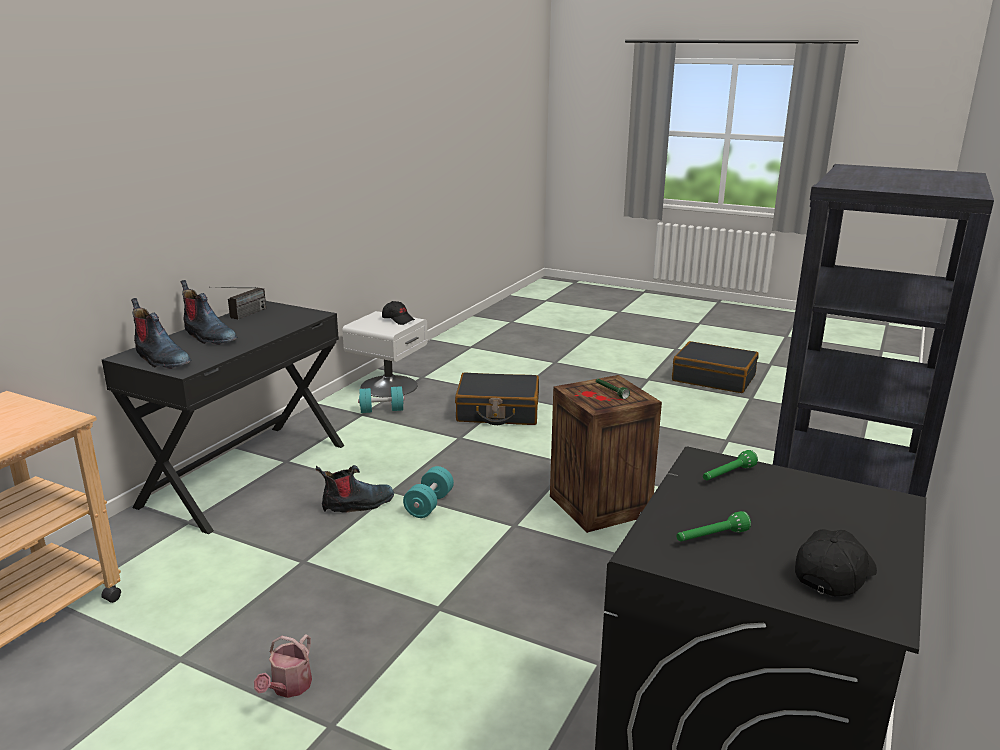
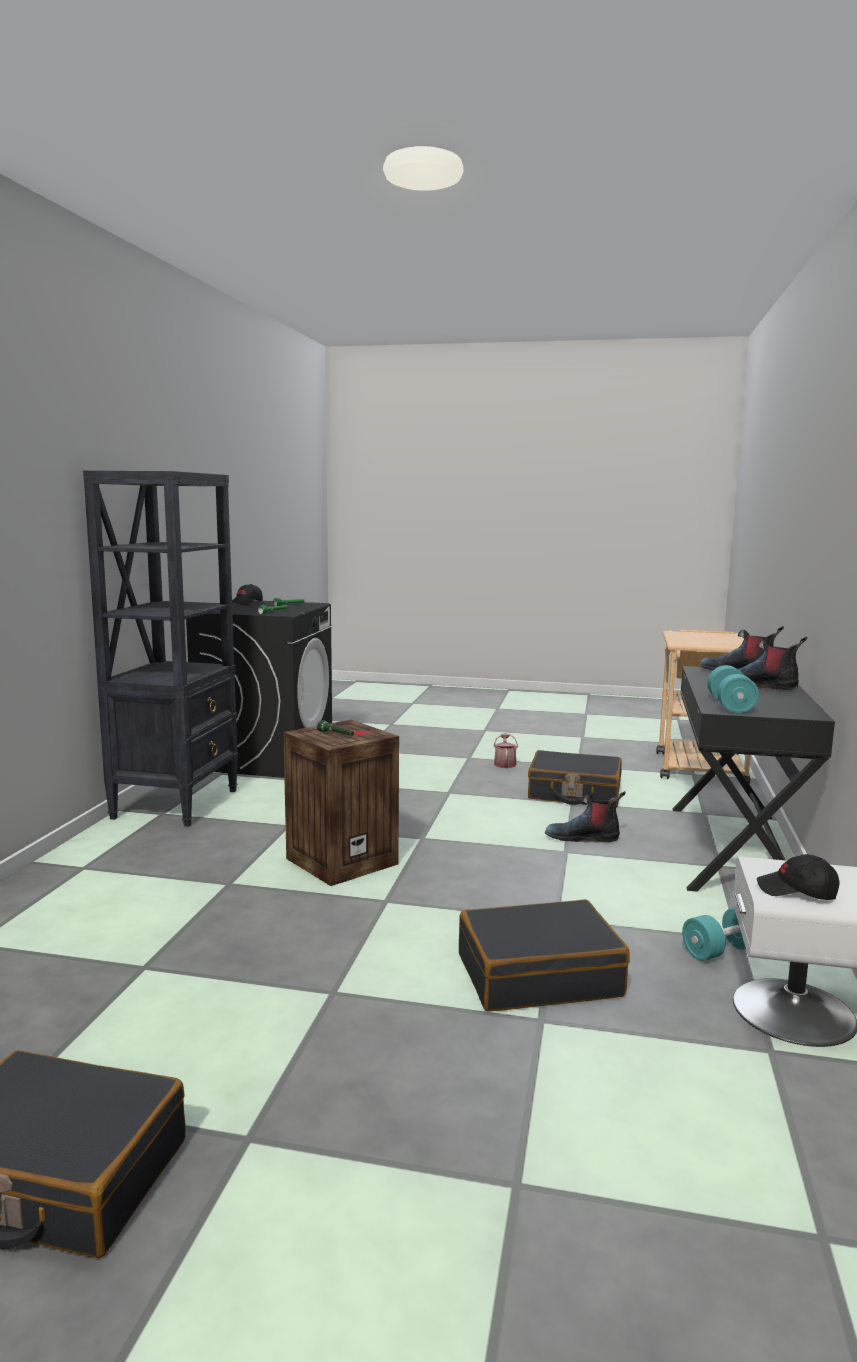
camera: 165 degrees right, 10 degrees down
(241, 316) = (792, 703): radio -> none
(278, 581) = (574, 793): none -> black suitcase
(357, 505) = (583, 838): boot -> boot turned 45 degrees clockwise
(429, 504) = (516, 844): turquoise dumbbell -> turquoise dumbbell (730, 706)

